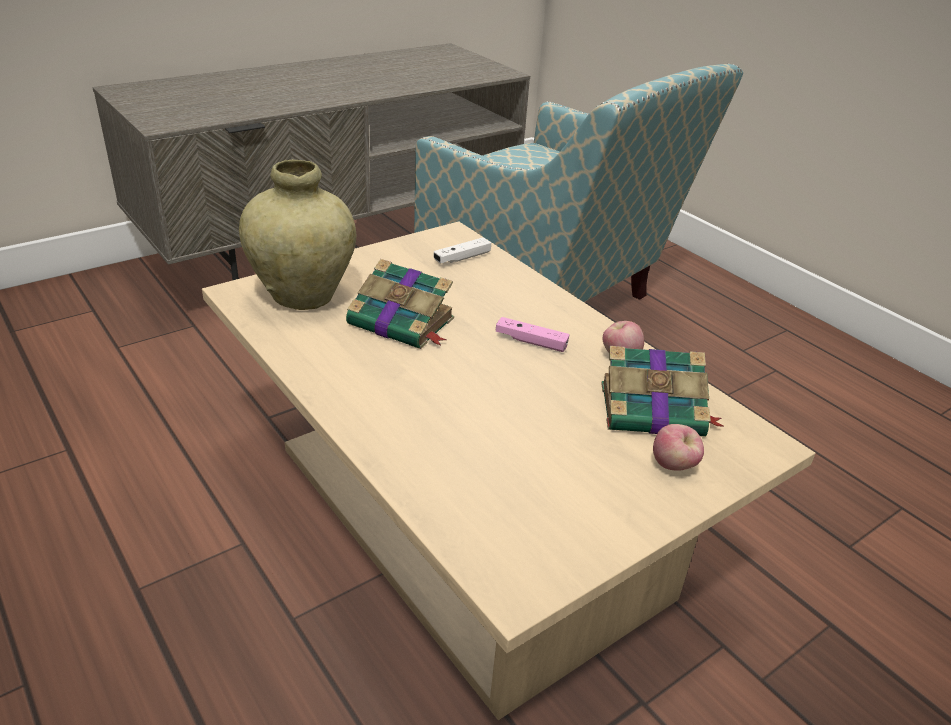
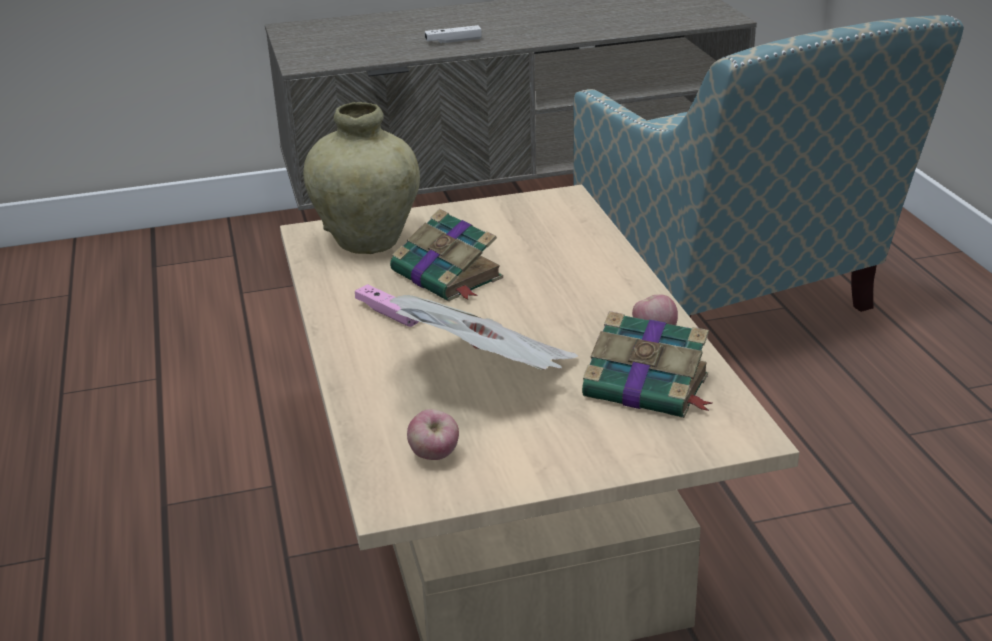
camera: 25 degrees right, 5 degrees down
(462, 258) = (556, 221): white game controller -> white game controller (453, 41)
(510, 422) = (489, 375): none -> newspaper
(531, 341) = (567, 308): pink game controller -> pink game controller (388, 313)
(673, 466) = (626, 437): apple -> apple (434, 456)

